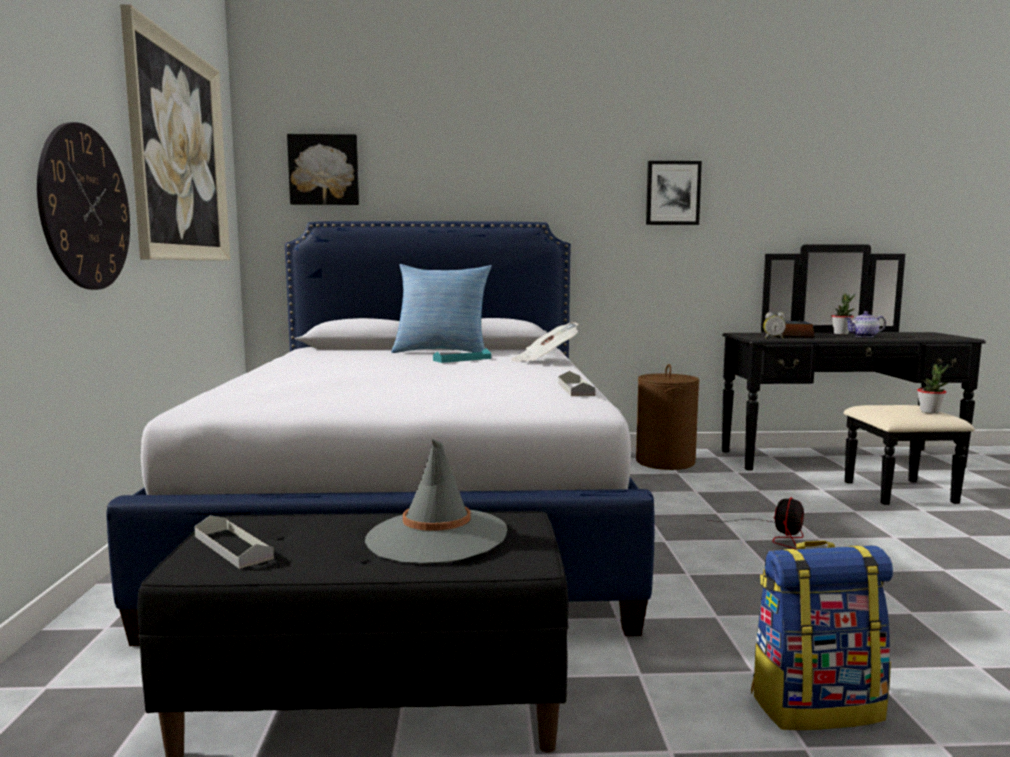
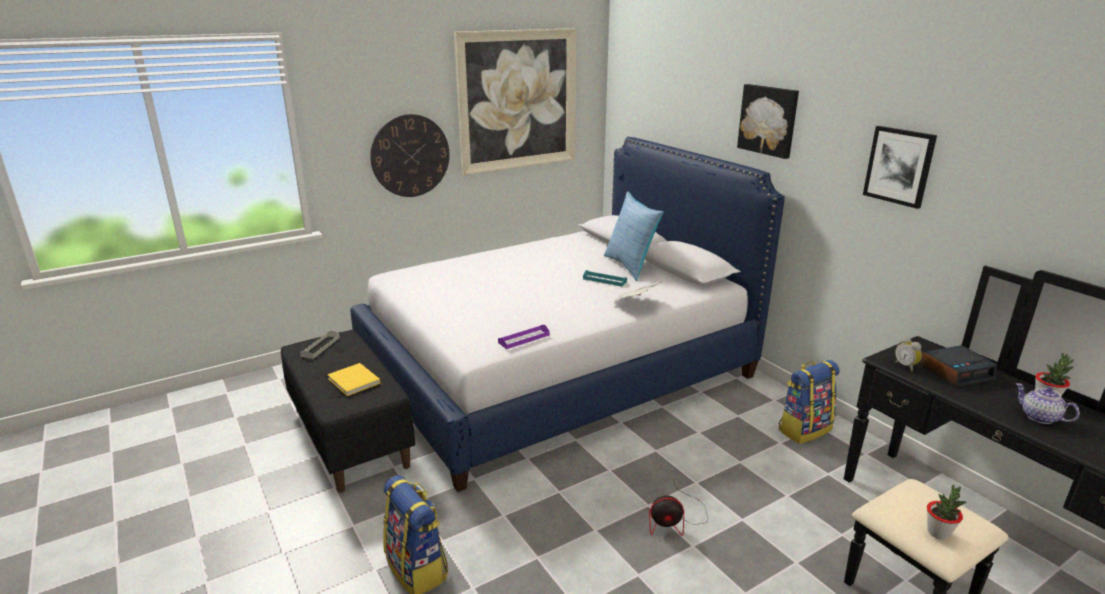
camera: 60 degrees right, 15 degrees up
(324, 170) = (646, 96): picture -> picture (768, 120)
(436, 536) = (354, 381): grey hat -> yellow book
(575, 389) = (524, 339): grey tray -> purple tray
(665, 462) = (804, 429): brown laundry basket -> backpack

